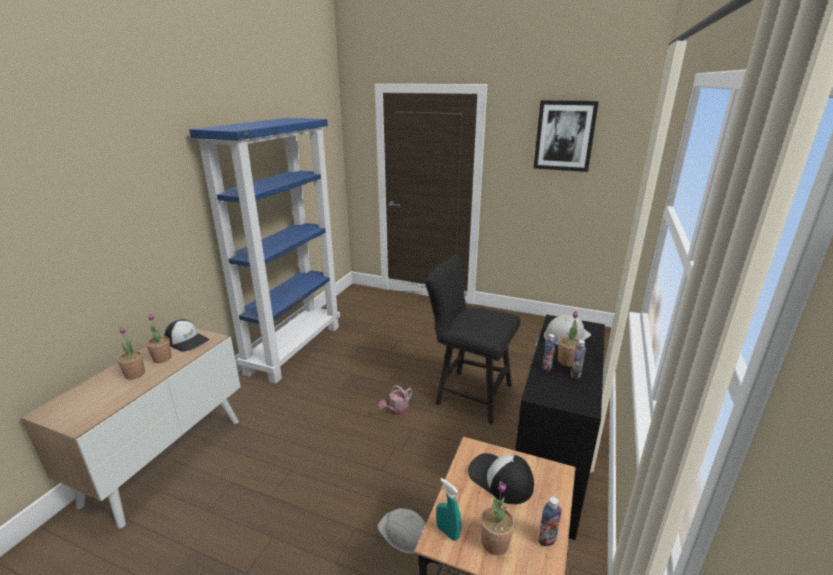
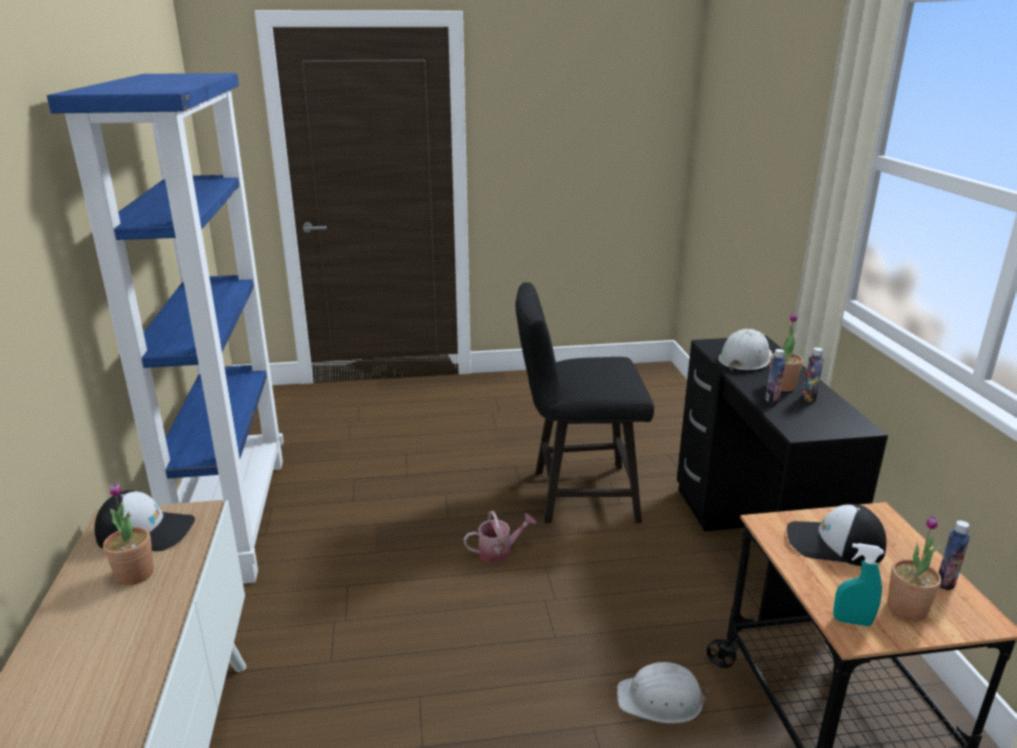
camera: 30 degrees left, 0 degrees up
(135, 374) = (112, 617): potted plant -> none
(397, 411) = (499, 551): watering can -> watering can turned 120 degrees counterclockwise
(564, 136) = (587, 89): picture -> none

